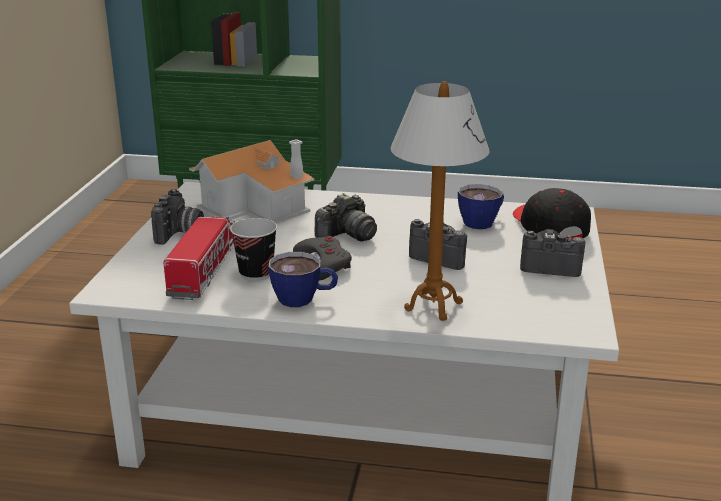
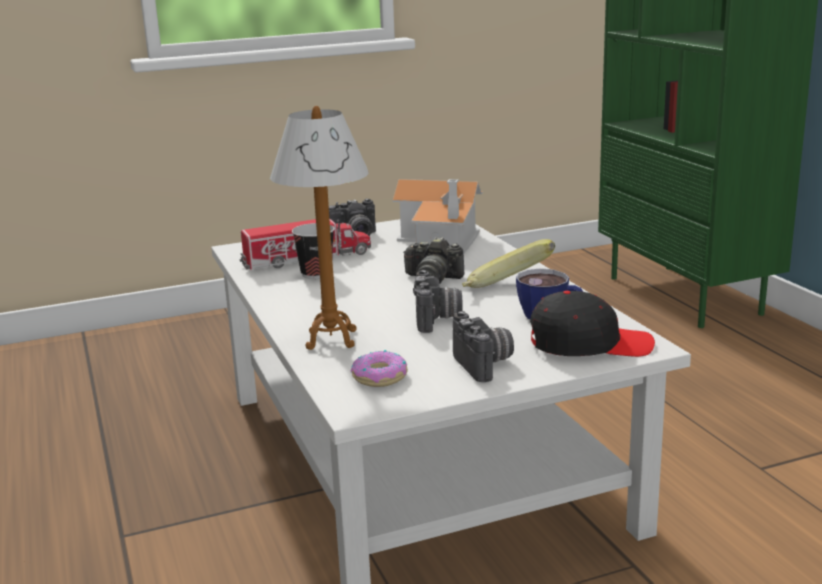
camera: 60 degrees right, 5 degrees down
(304, 299) = (291, 298): cup -> none
(323, 264) = (363, 287): grey game controller -> none
(411, 219) = (506, 290): none -> banana
(535, 307) = (380, 377): none -> donut
(549, 226) = (589, 344): black cap -> black cap turned 45 degrees clockwise

